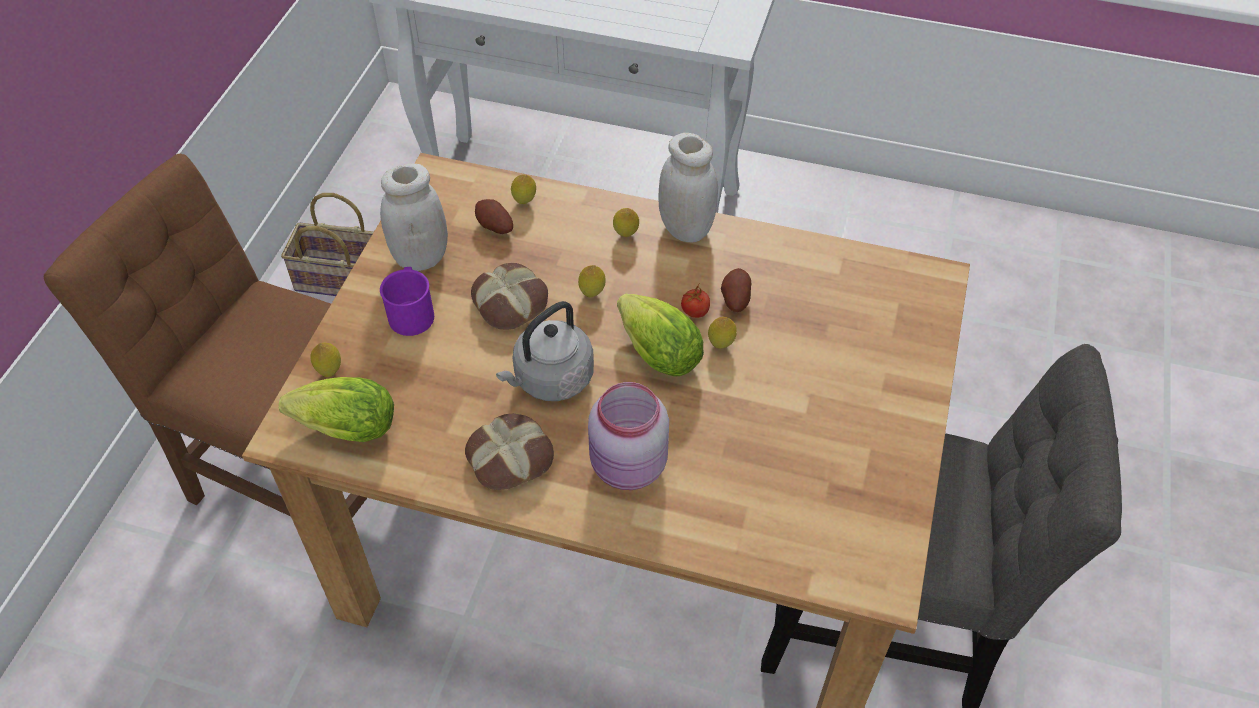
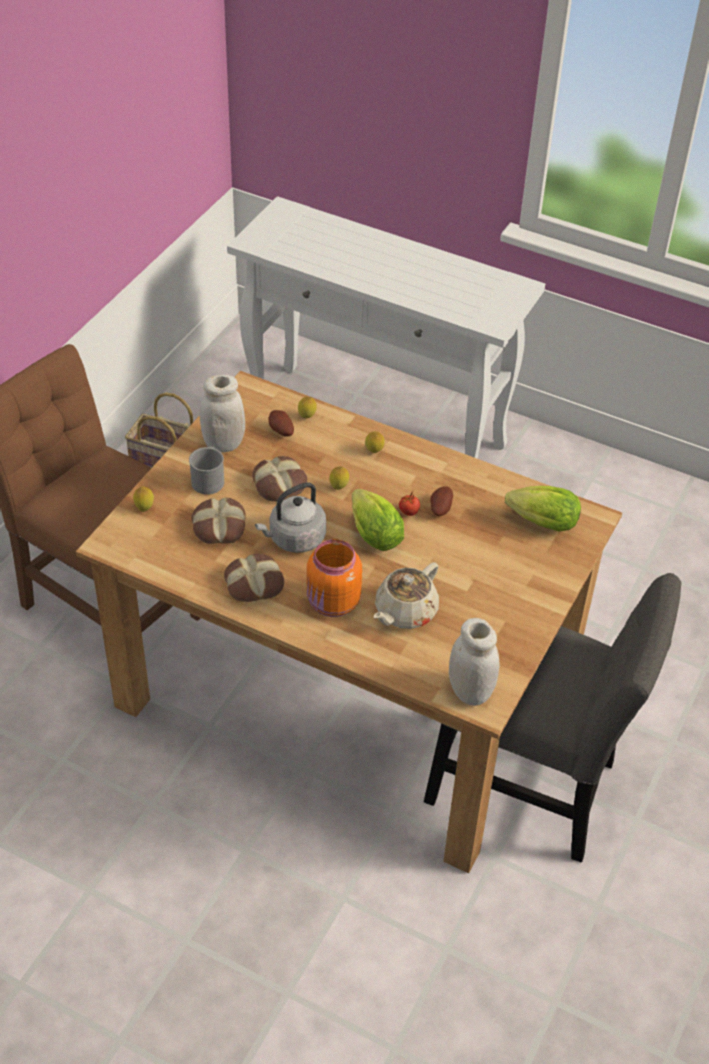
camera: 10 degrees right, 5 degrees down
(341, 428) = (145, 546): lettuce -> lettuce (539, 522)
(411, 312) = (209, 479): purple mug -> grey mug
(440, 380) = (218, 526): none -> bread
(628, 468) = (332, 603): pink jar -> orange jar
(686, 229) = (419, 454): white jar -> white jar (470, 691)
(721, 345) = (420, 537): lemon -> none
(731, 461) = (404, 612): none -> beige teapot

